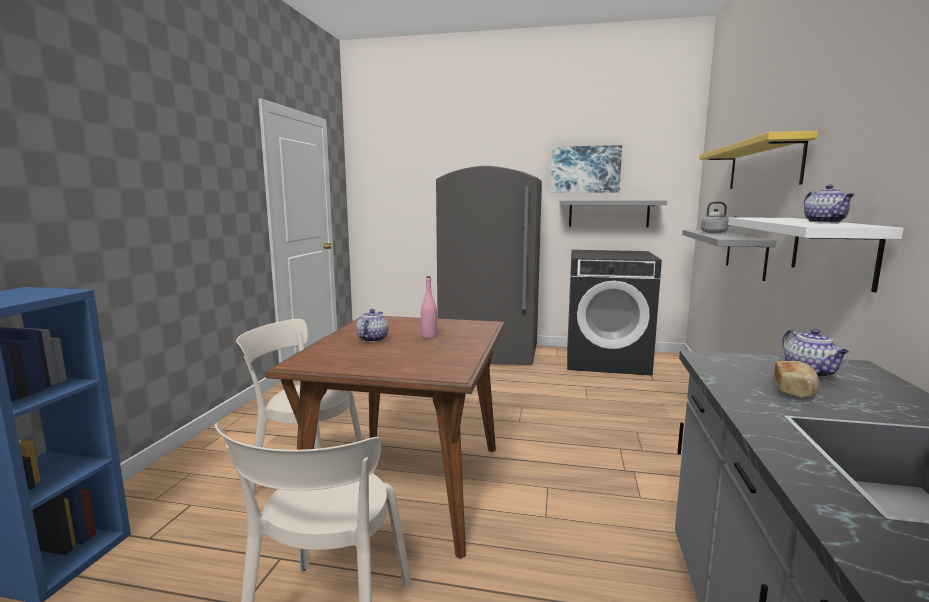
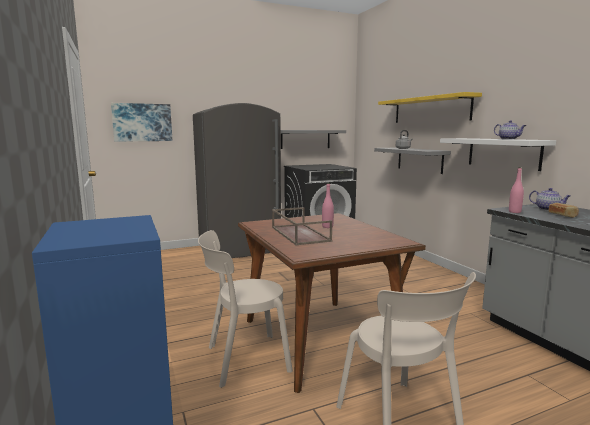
camera: 35 degrees left, 0 degrees up
(372, 339) = (299, 234): teapot -> brown tray
(585, 169) = (289, 108): picture -> picture (142, 122)
(709, 364) = (514, 212): none -> pink bottle

